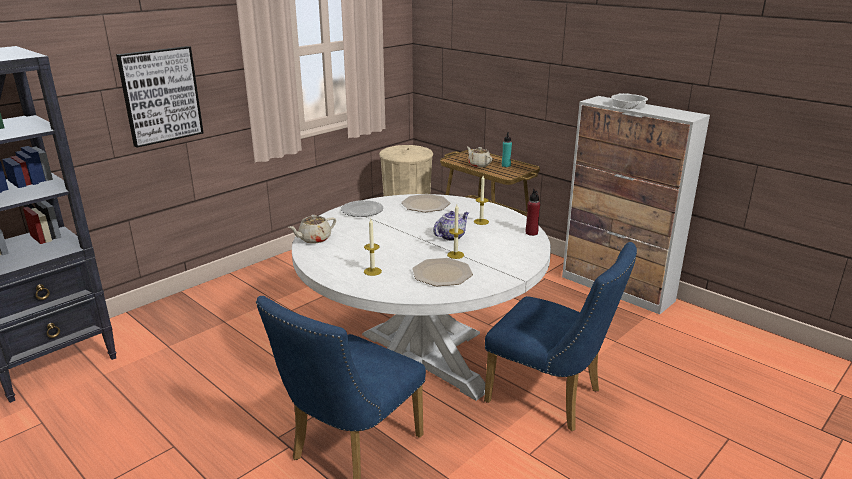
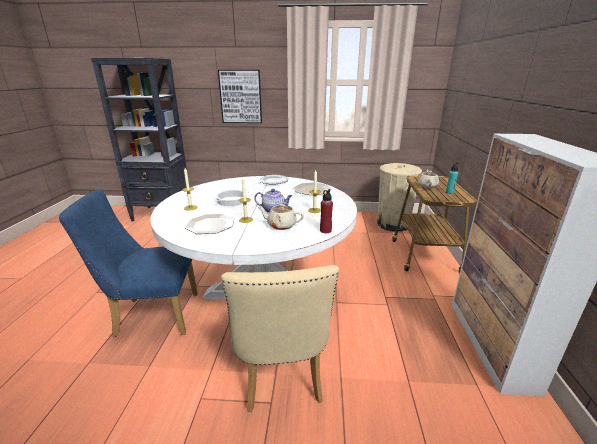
camera: 50 degrees right, 0 degrees up
(314, 239) = (217, 184): beige teapot -> beige teapot (281, 225)
(551, 398) = (281, 378): blue chair -> beige chair
(628, 105) = (541, 142): cooking pot -> cooking pot (232, 201)

